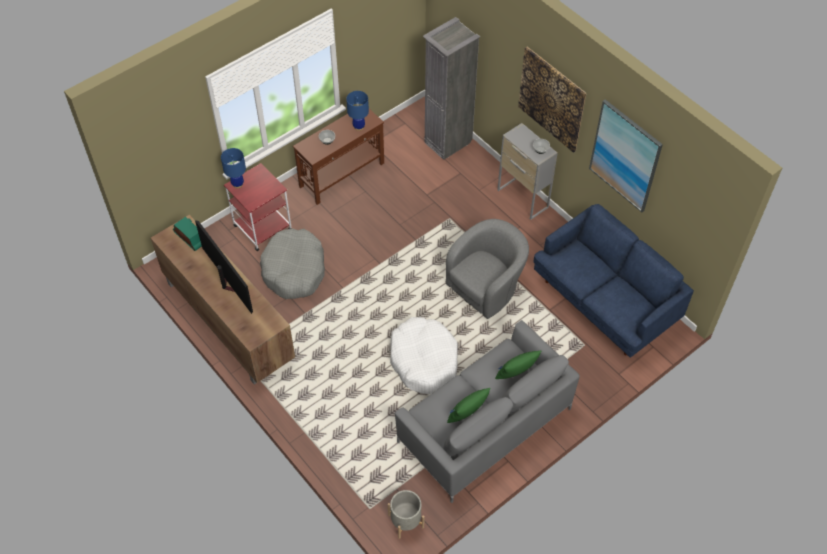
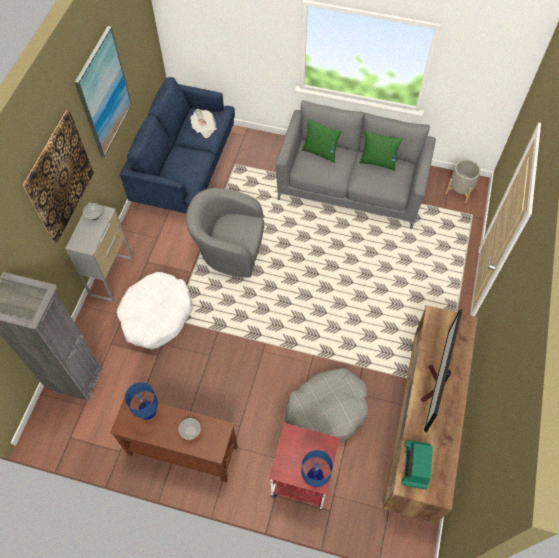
camera: 125 degrees left, 5 degrees up
(424, 360) = (332, 253): white dog bed -> white dog bed (156, 315)
(618, 303) = (204, 128): none -> newspaper

